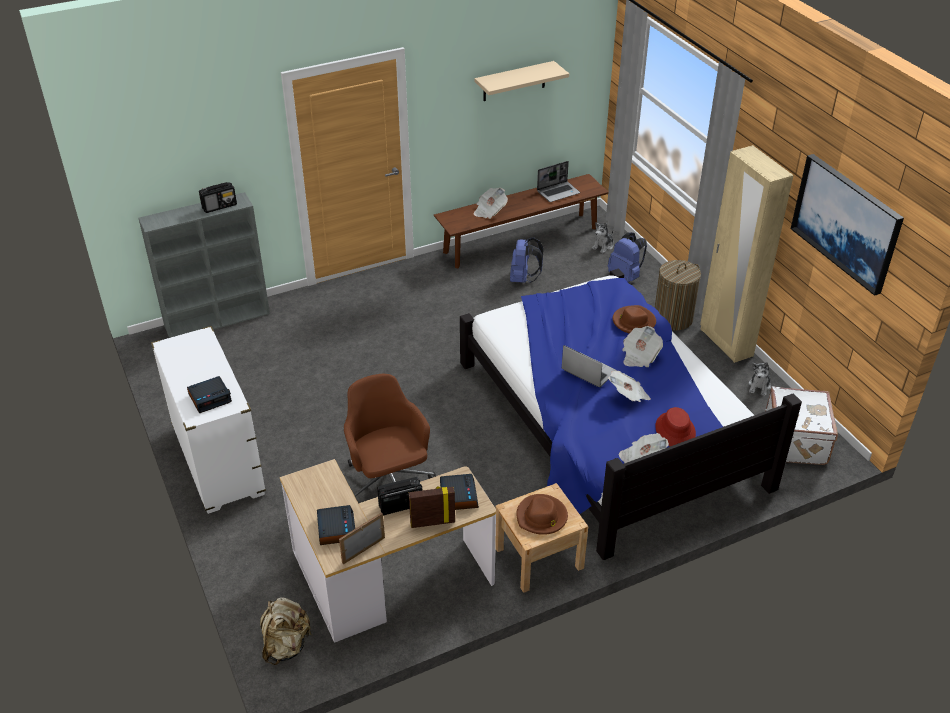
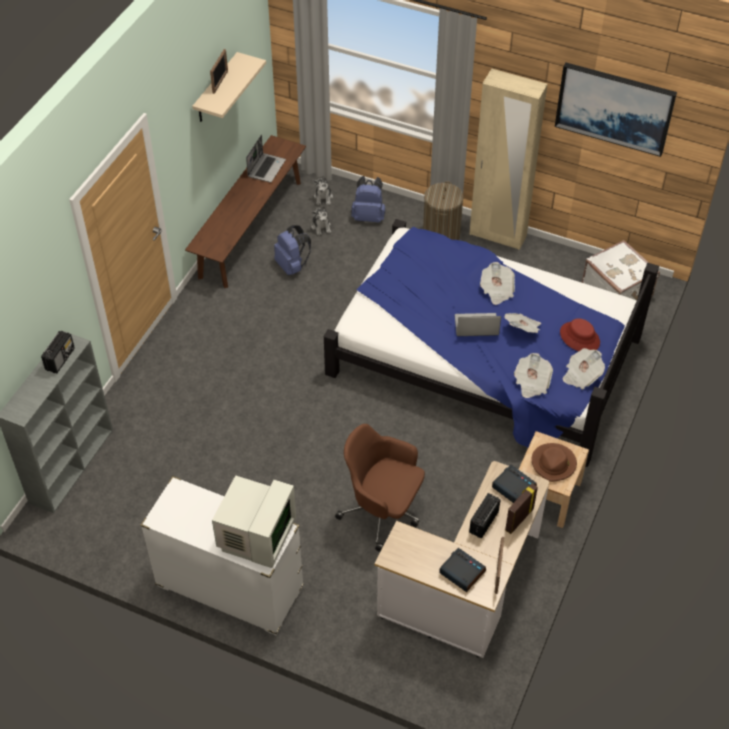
camera: 40 degrees left, 10 degrees up
(210, 398) = (255, 537): alarm clock -> monitor
(286, 645) = (451, 686): beige backpack -> none
(489, 211) = (229, 219): newspaper -> newspaper (531, 383)
(515, 72) = (220, 82): none -> picture frame
(633, 322) = (463, 263): brown hat -> none
(759, 386) = (554, 260): plush toy -> plush toy (321, 227)

